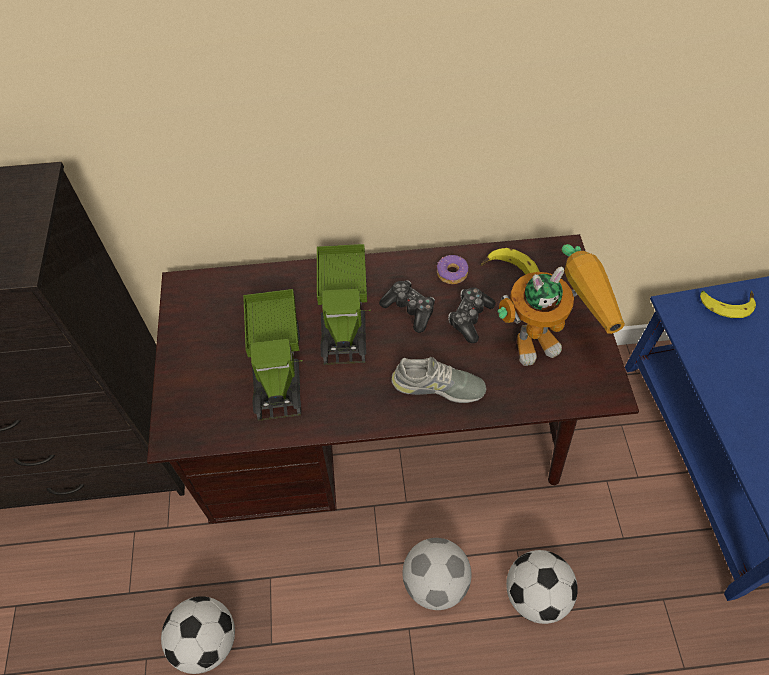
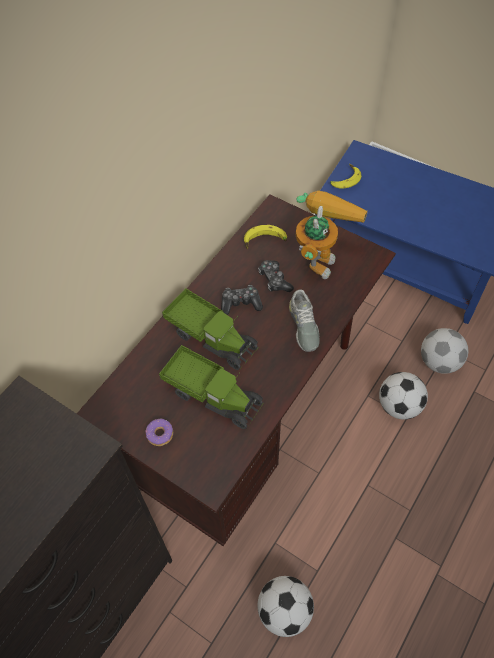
camera: 50 degrees left, 0 degrees up
(435, 581) = (352, 451): football -> football (439, 362)
(438, 386) = (303, 326): grey shoe -> grey shoe turned 120 degrees clockwise
(452, 273) = (236, 267): donut -> donut (160, 434)

